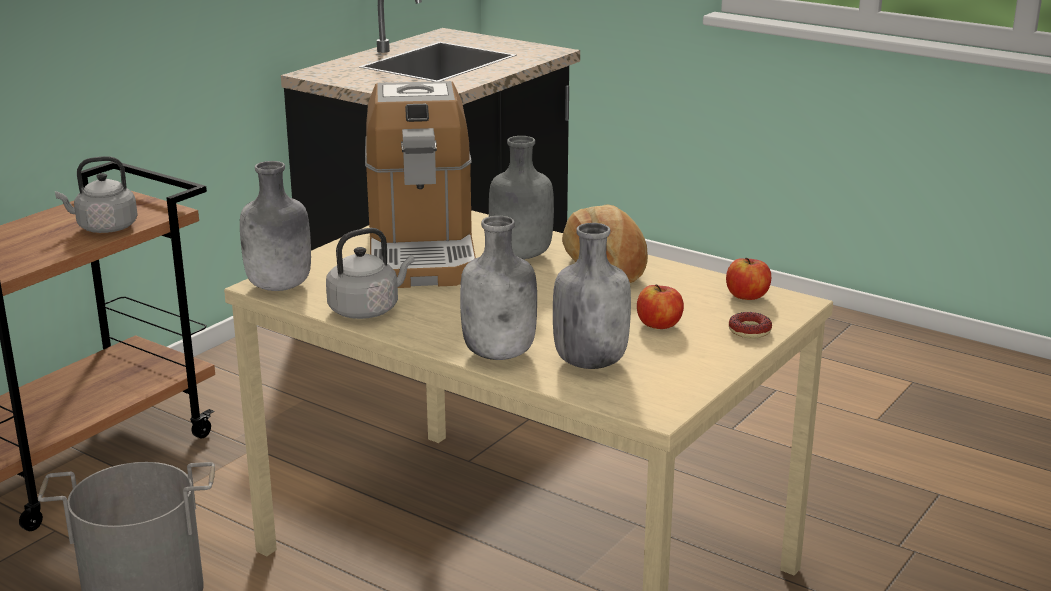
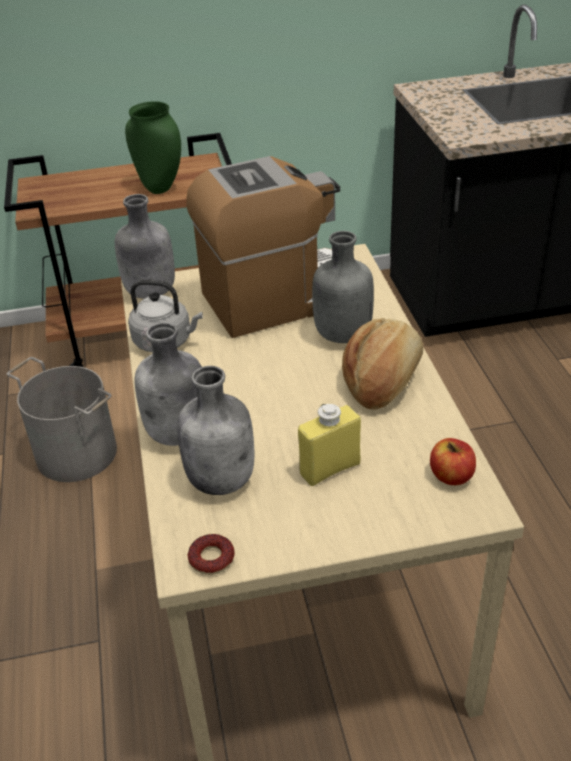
camera: 45 degrees right, 15 degrees up
(104, 228) = (159, 189): grey kettle -> green vase
(421, 250) = (282, 297): coffee machine -> coffee machine turned 150 degrees counterclockwise
(659, 324) = (330, 468): apple -> yellow bottle
(749, 331) = (390, 519): donut -> donut (211, 558)

